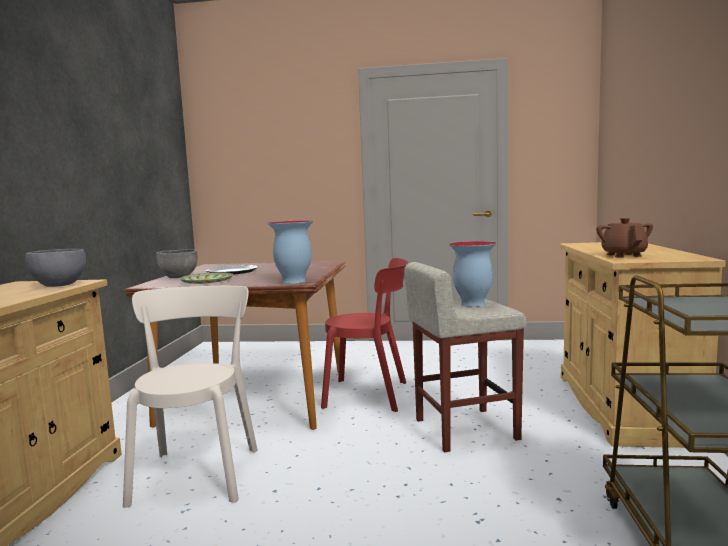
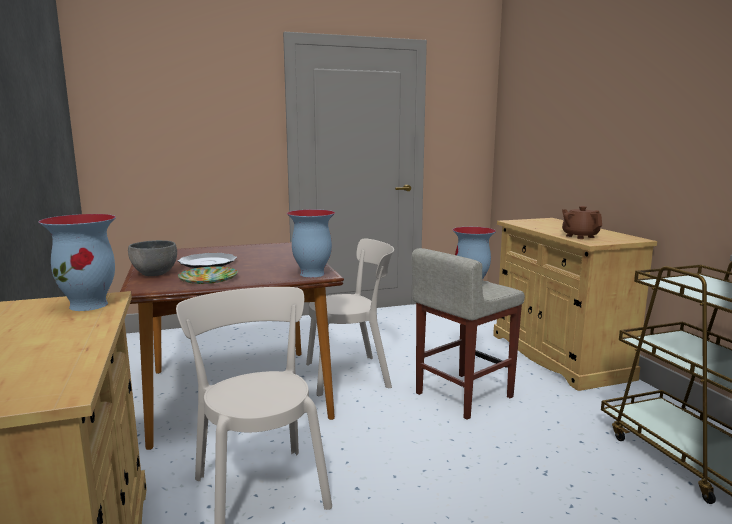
camera: 25 degrees left, 5 degrees up
(59, 285) = (90, 305): grey bowl -> vase
(371, 395) = (352, 375): red chair -> beige chair

